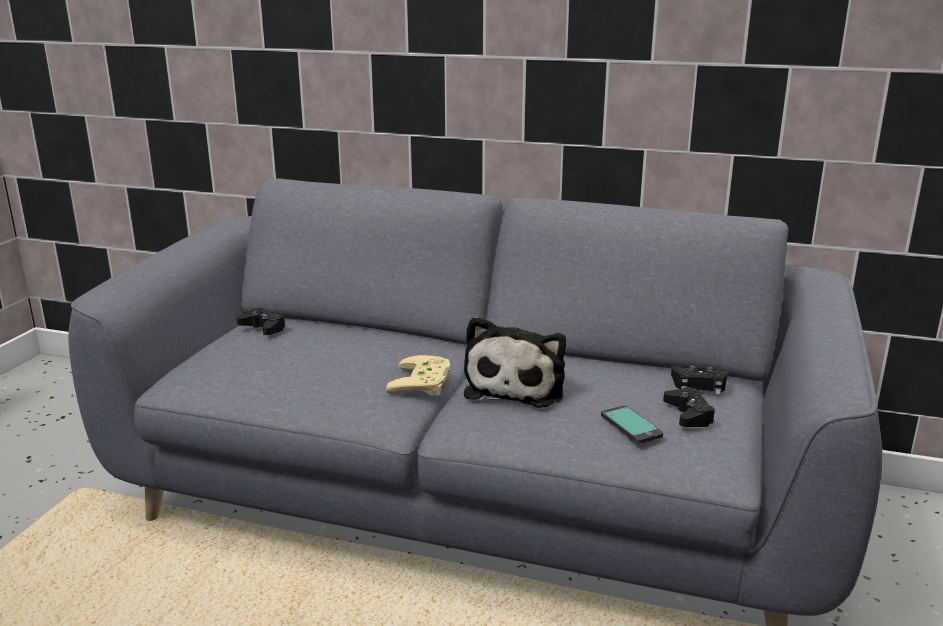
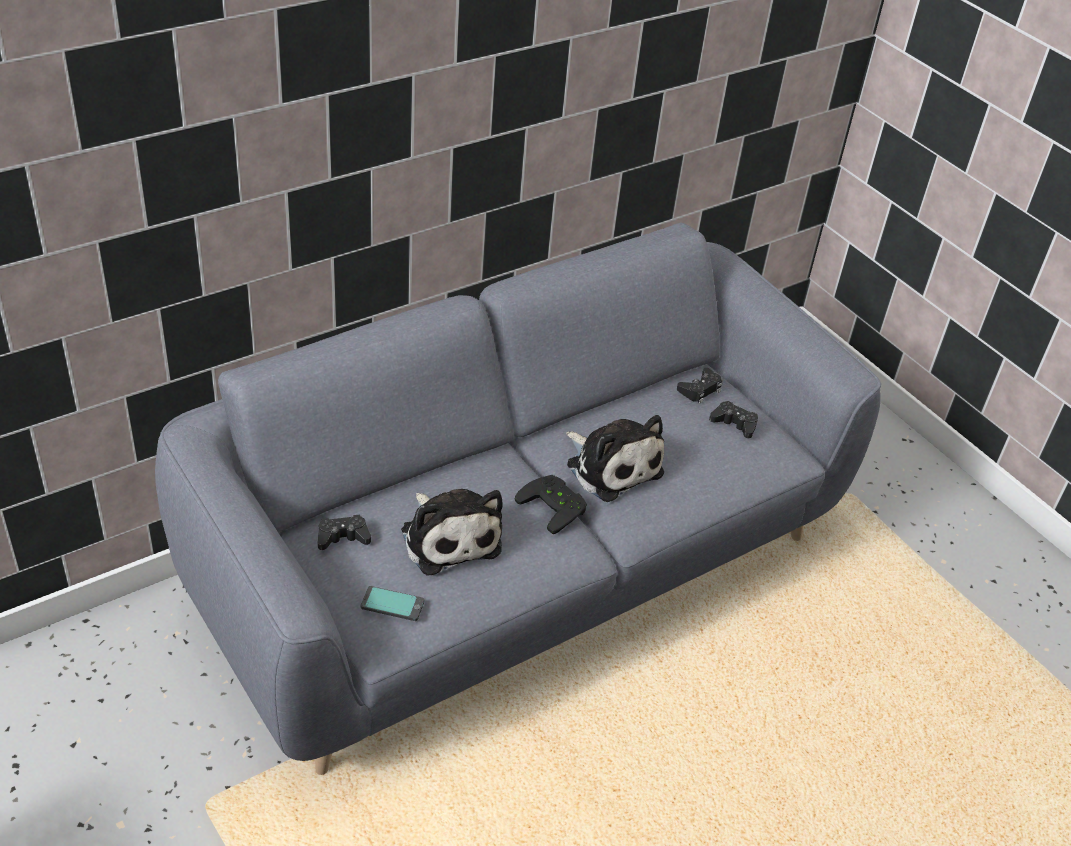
camera: 55 degrees left, 20 degrees up
(318, 358) = (449, 537): none -> plush toy
(425, 382) = (555, 505): beige game controller -> black game controller
(631, 425) = (723, 456): phone -> phone (392, 604)

